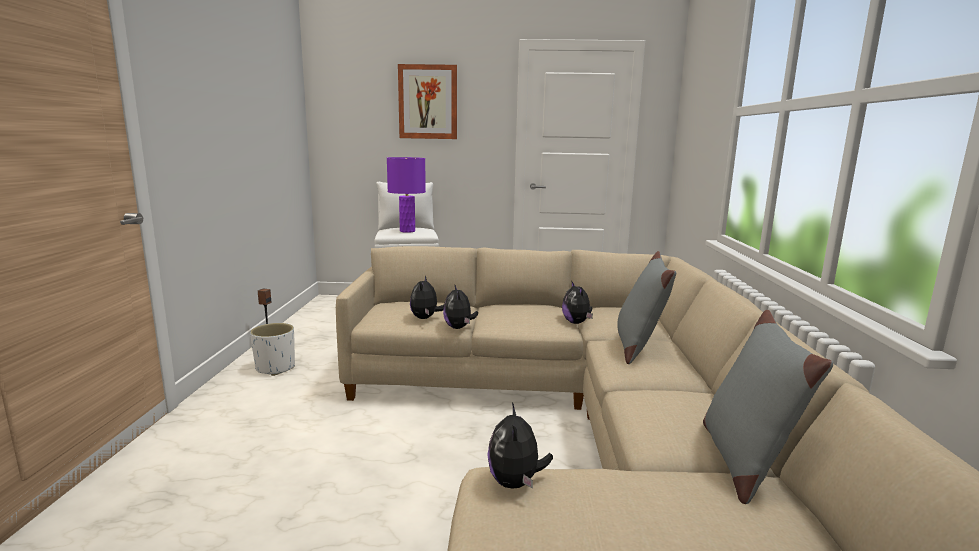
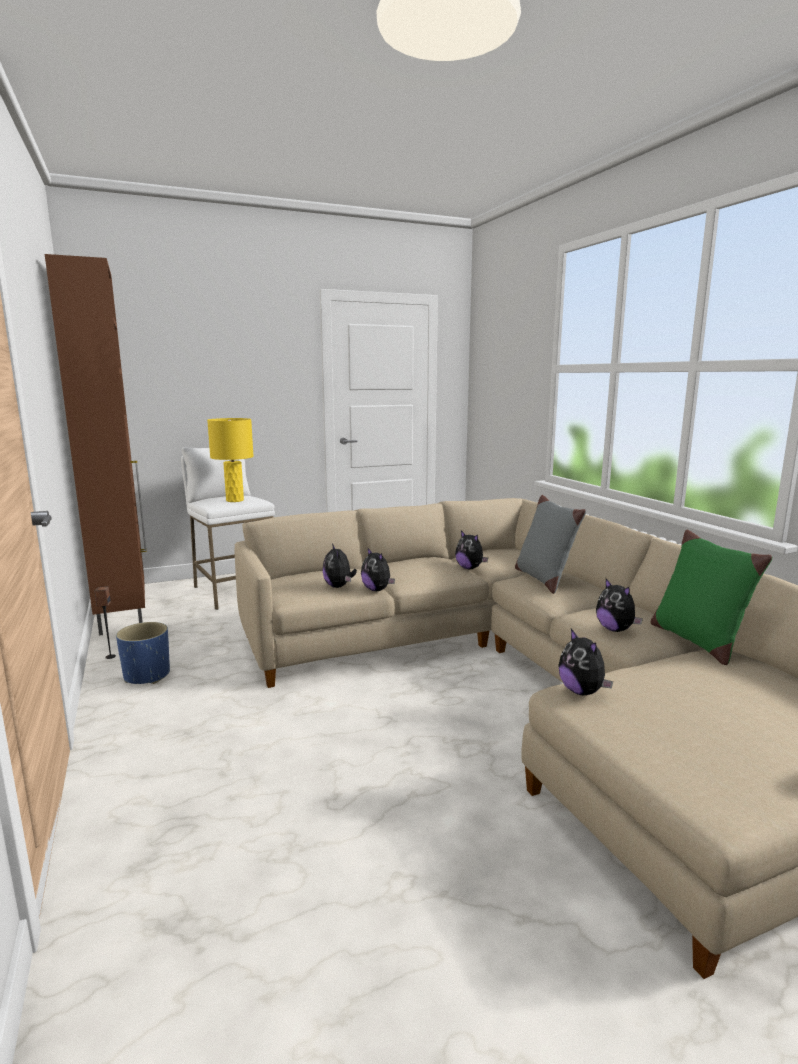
camera: 25 degrees left, 0 degrees up
(276, 368) = (147, 675): white planter -> blue planter
(312, 316) = (123, 614): none -> brown cabinet
(407, 231) = (235, 500): purple table lamp -> yellow table lamp
(428, 102) = (225, 354): picture -> none
(649, 420) = (615, 629): none -> plush toy
(744, 461) = (697, 641): grey pillow -> green pillow

